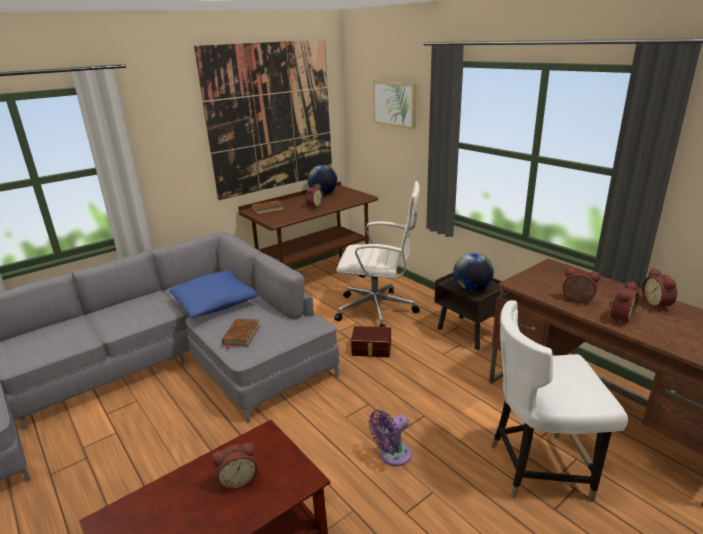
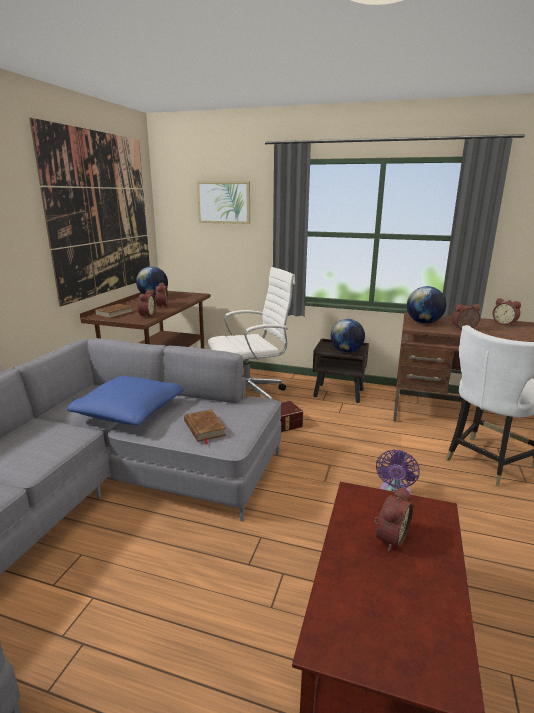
camera: 35 degrees left, 5 degrees down
(542, 279) = (423, 323): none -> globe
(619, 317) = (501, 333): alarm clock -> alarm clock (146, 315)

